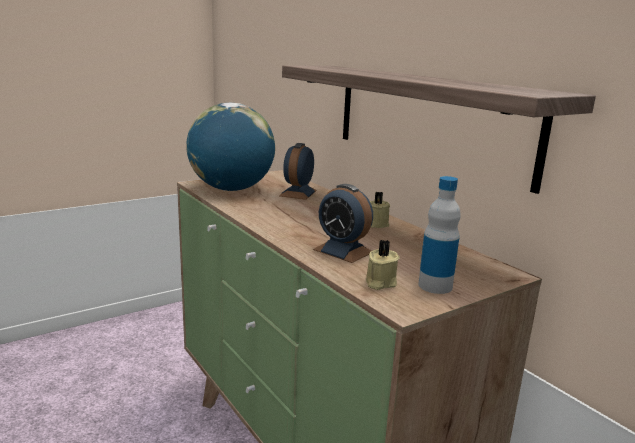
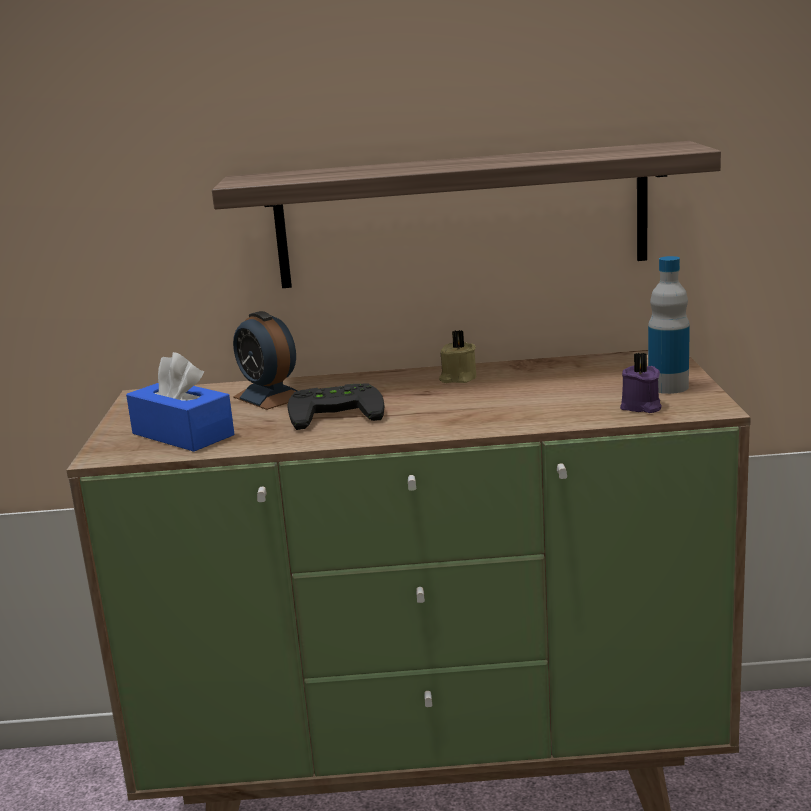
camera: 55 degrees left, 0 degrees up
(231, 189) = (183, 434): globe -> blue tissue box
(288, 209) = (336, 412): none -> black game controller
(343, 251) = (532, 407): alarm clock -> none
(379, 283) = (641, 407): beige candle -> purple candle

